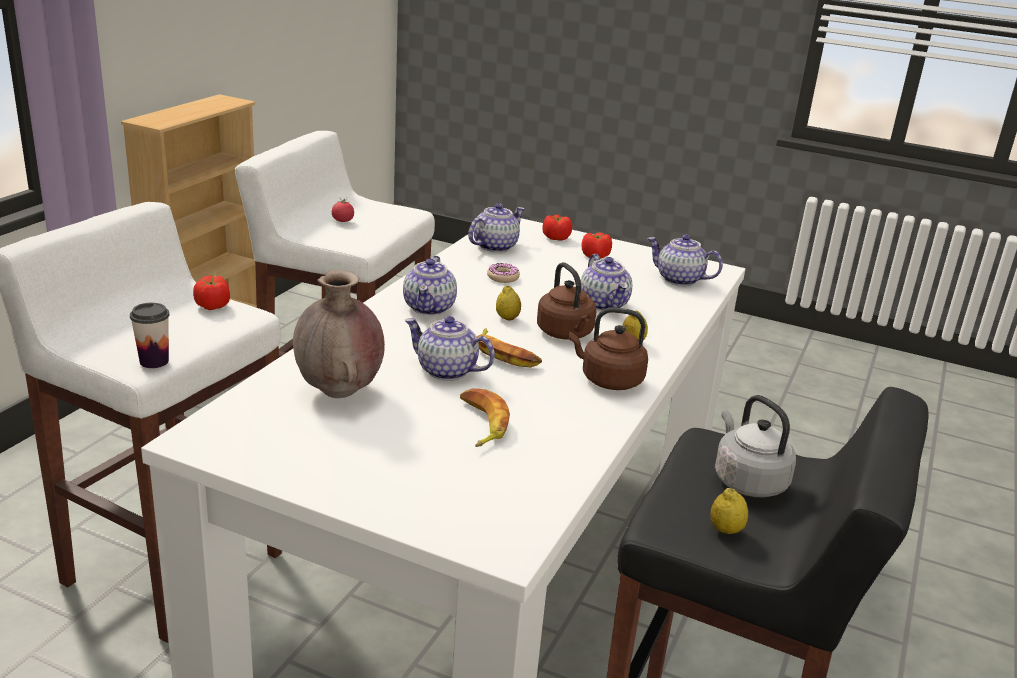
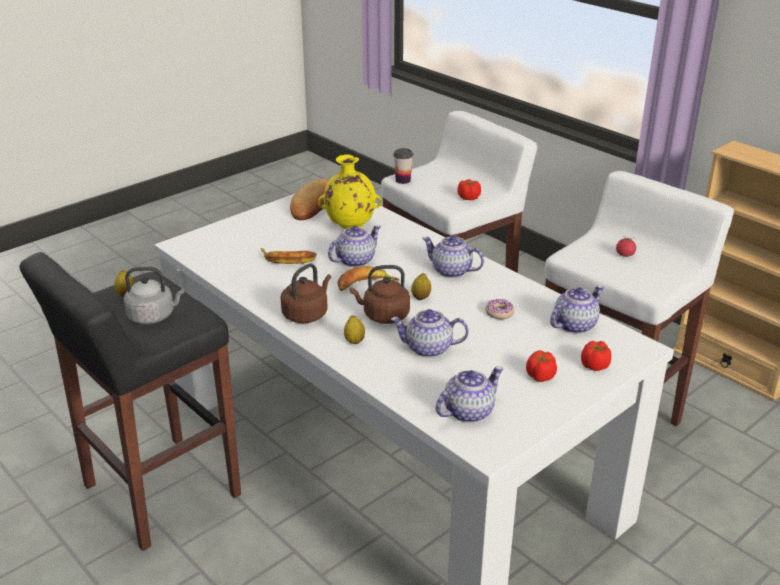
camera: 115 degrees right, 5 degrees up
(266, 440) = (314, 204): none -> bread
(340, 392) = (350, 226): brown vase -> yellow vase
(495, 246) = (574, 325): teapot -> teapot turned 105 degrees counterclockwise

